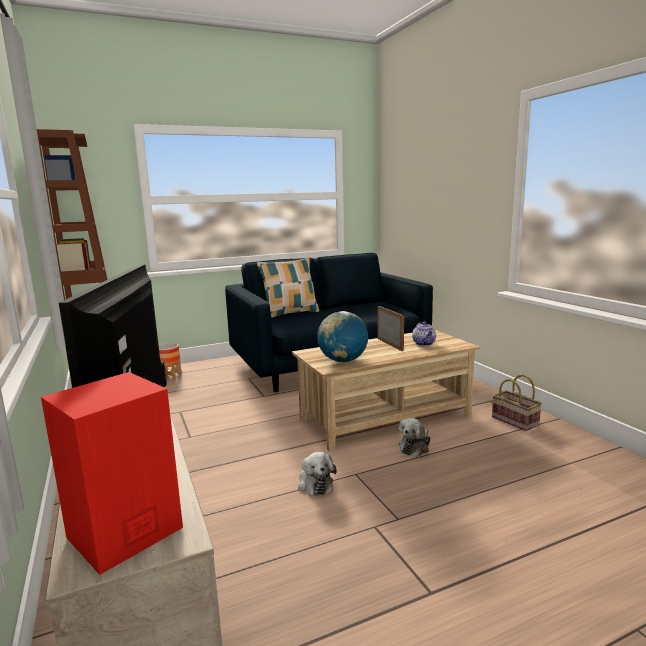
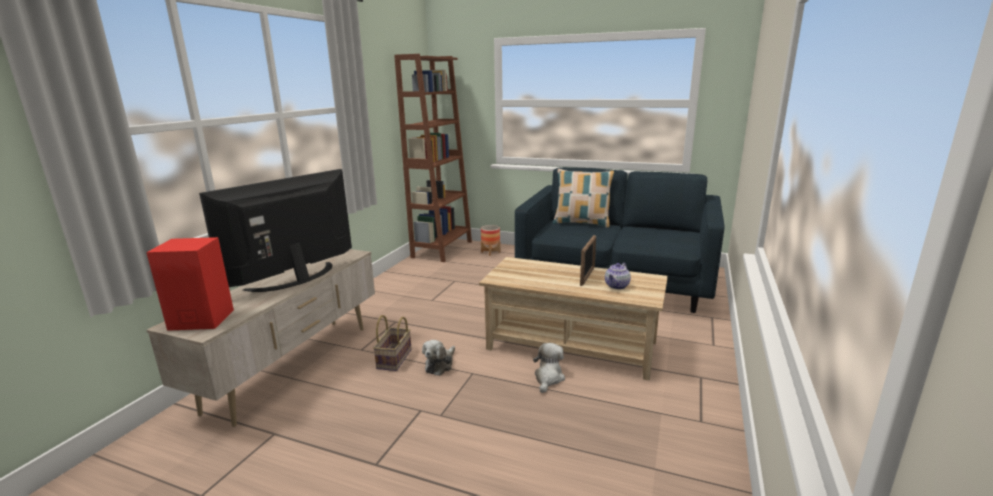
camera: 45 degrees right, 5 degrees up
(343, 361) = (517, 277): globe -> none
(415, 446) = (548, 378): plush toy -> plush toy turned 120 degrees clockwise
(516, 421) = (685, 407): basket -> basket (394, 360)

